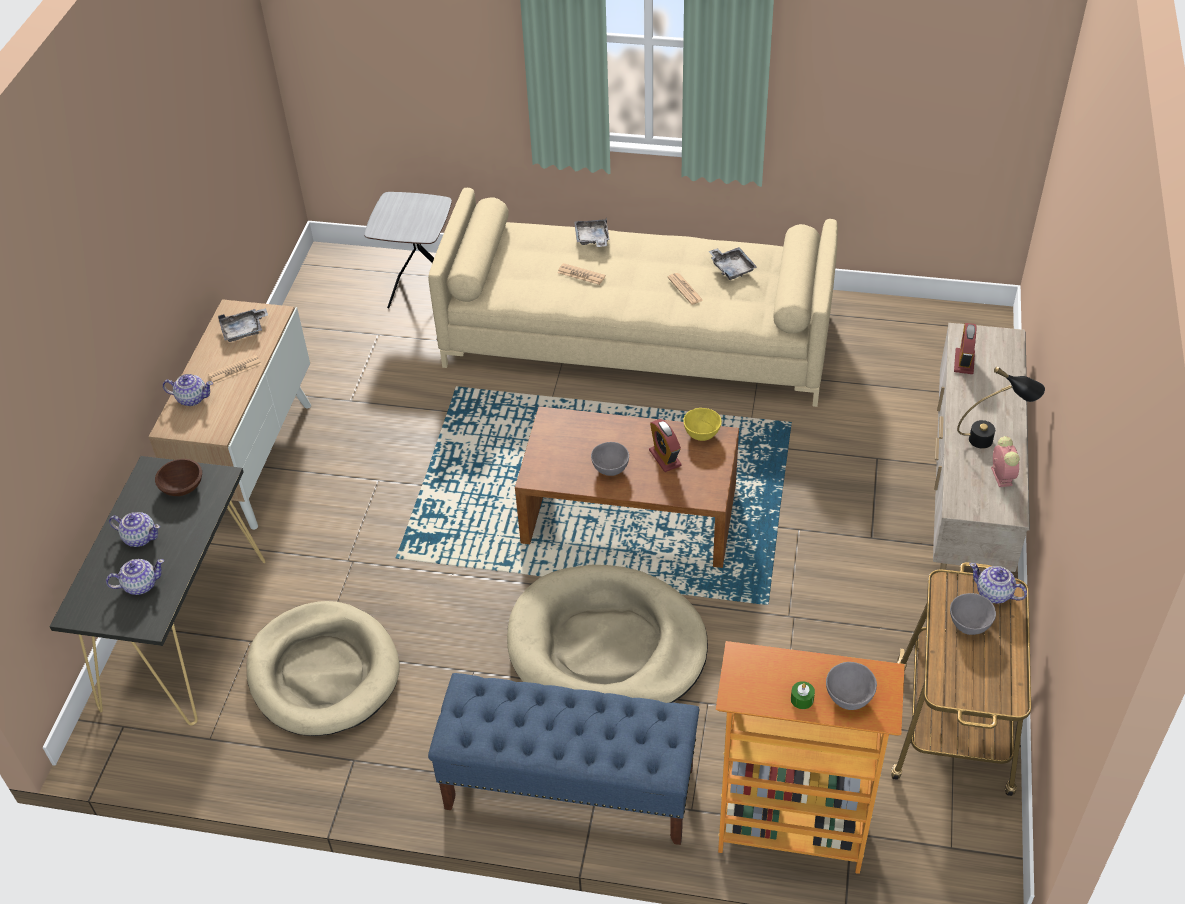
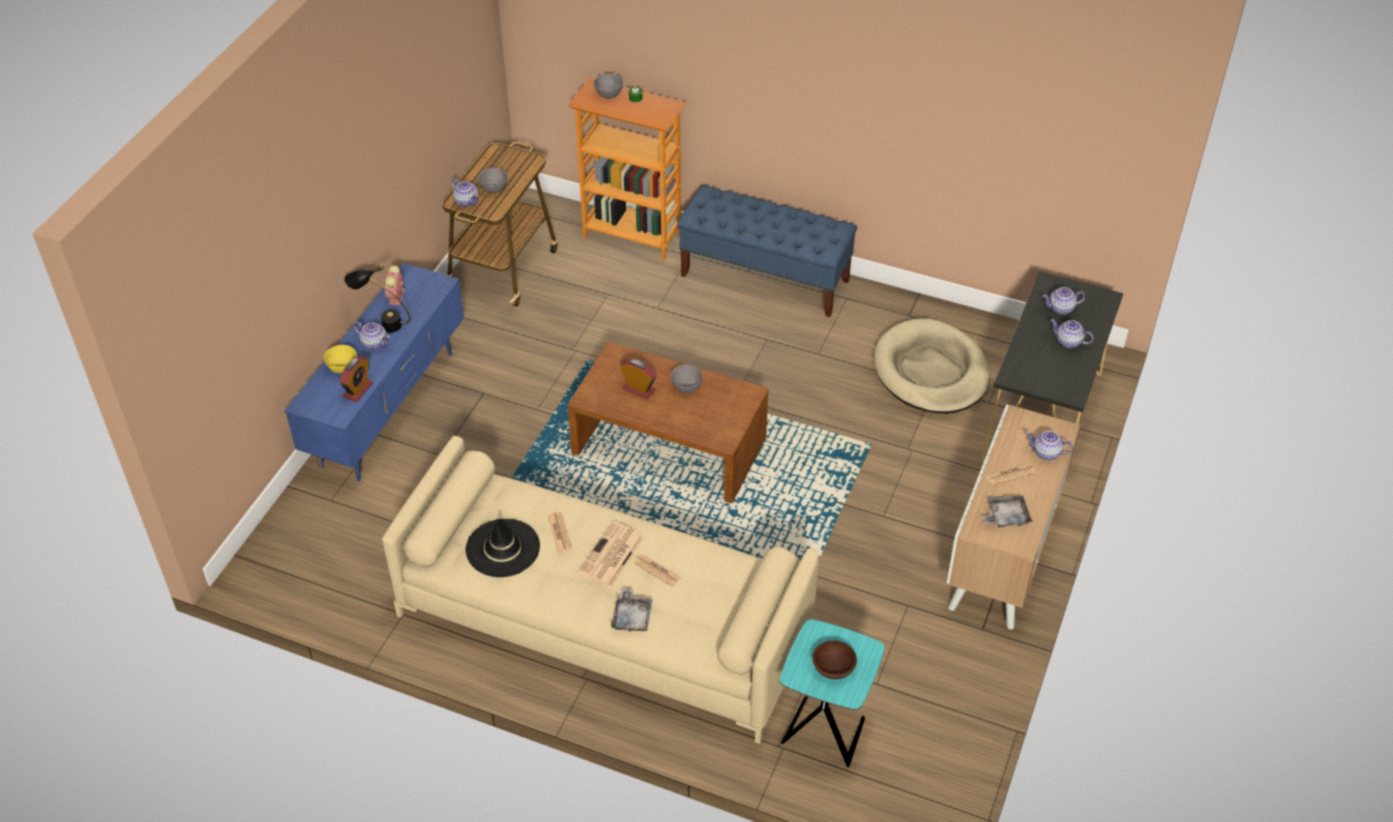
camera: 170 degrees left, 0 degrees up
(182, 487) = (1041, 375): brown bowl -> brown bowl (833, 667)
(421, 296) = (824, 729): grey side table -> turquoise side table
(606, 646) = (717, 353): beige dog bed -> none
(628, 277) = (611, 556): none -> newspaper
(665, 458) = (638, 389): alarm clock -> alarm clock turned 45 degrees counterclockwise
(701, 434) = (601, 403): yellow bowl -> yellow bowl (343, 368)
(731, 268) = (503, 548): grey tray -> black hat
(967, 497) = (389, 410): beige tv stand -> blue tv stand
(985, 415) = (374, 343): none -> teapot

